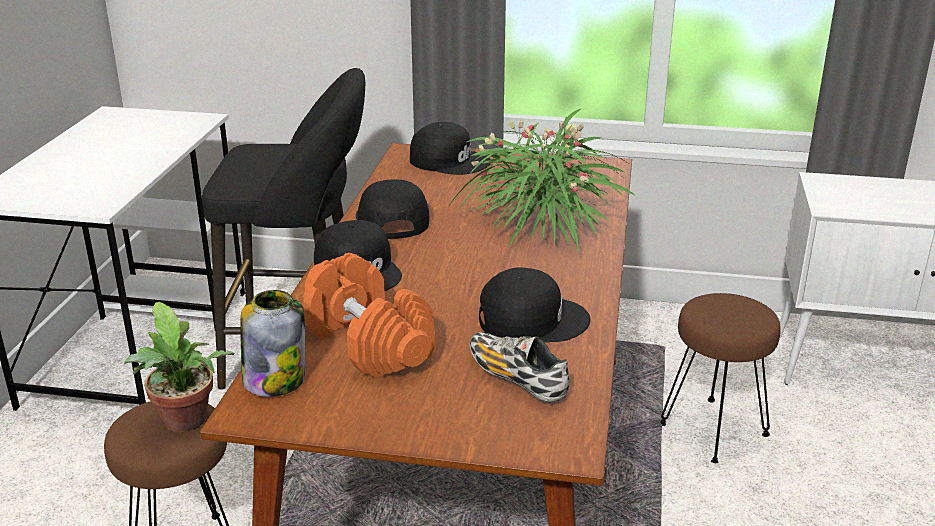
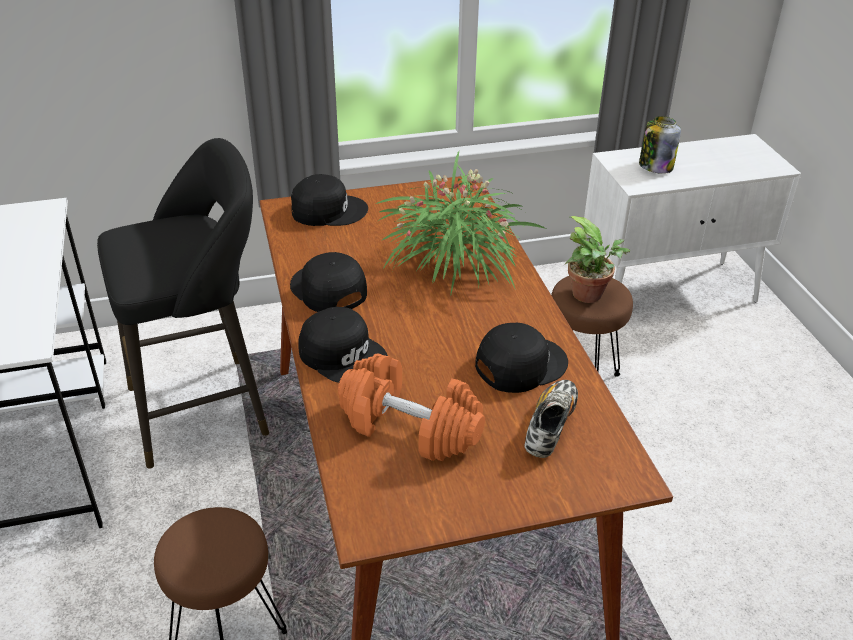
camera: 25 degrees left, 10 degrees up
(186, 423) = (228, 535): potted plant -> potted plant (590, 296)
(275, 379) = (362, 489): jar -> jar (655, 166)
(516, 379) = (550, 426): shoe -> shoe turned 90 degrees clockwise

